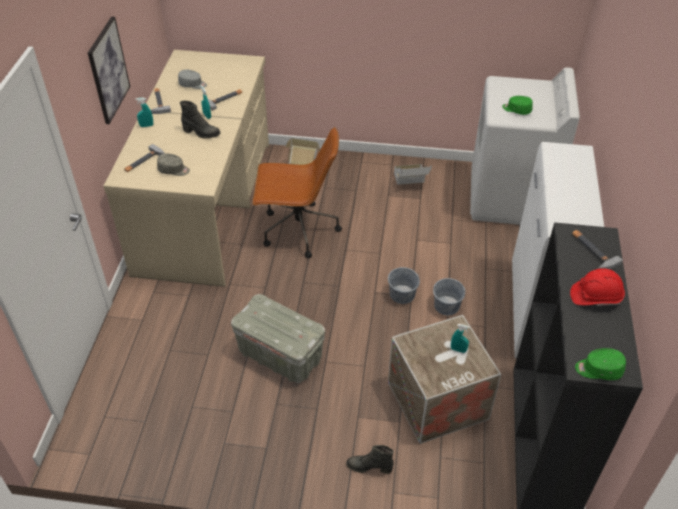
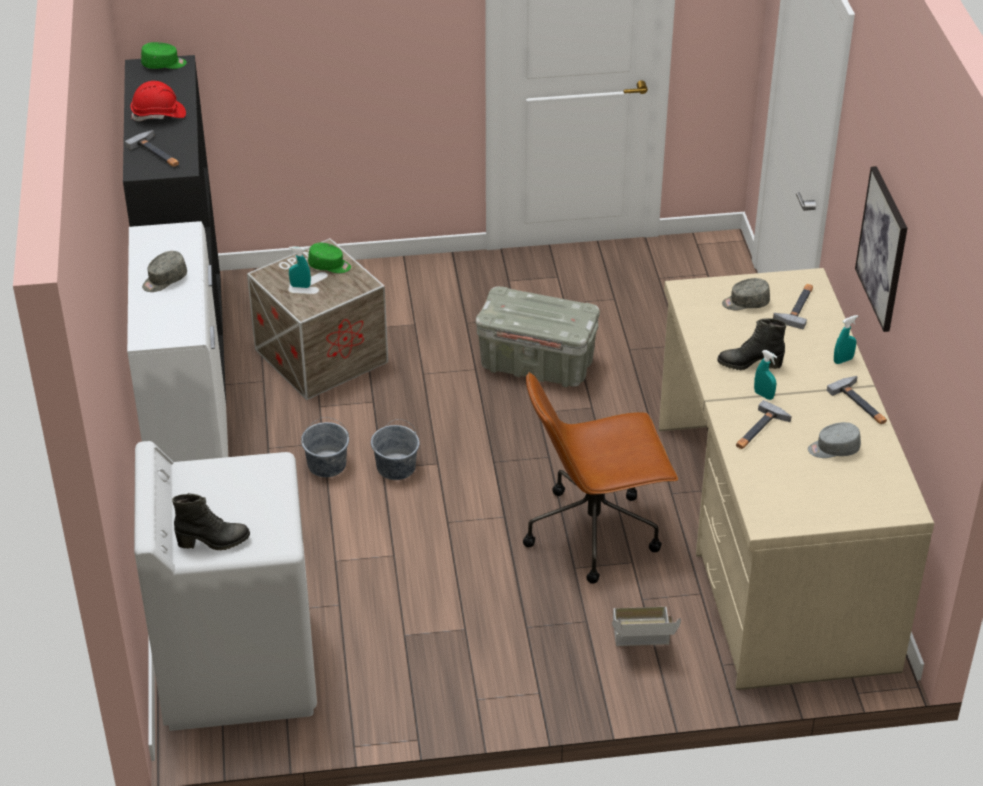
camera: 165 degrees right, 5 degrees down
(369, 467) = (387, 285): black boot -> black boot (213, 542)
(410, 182) = (430, 665): cardboard box -> none
(516, 110) = (242, 484): green cap -> green cap (329, 265)
(573, 190) = (164, 280): none -> grey cap

